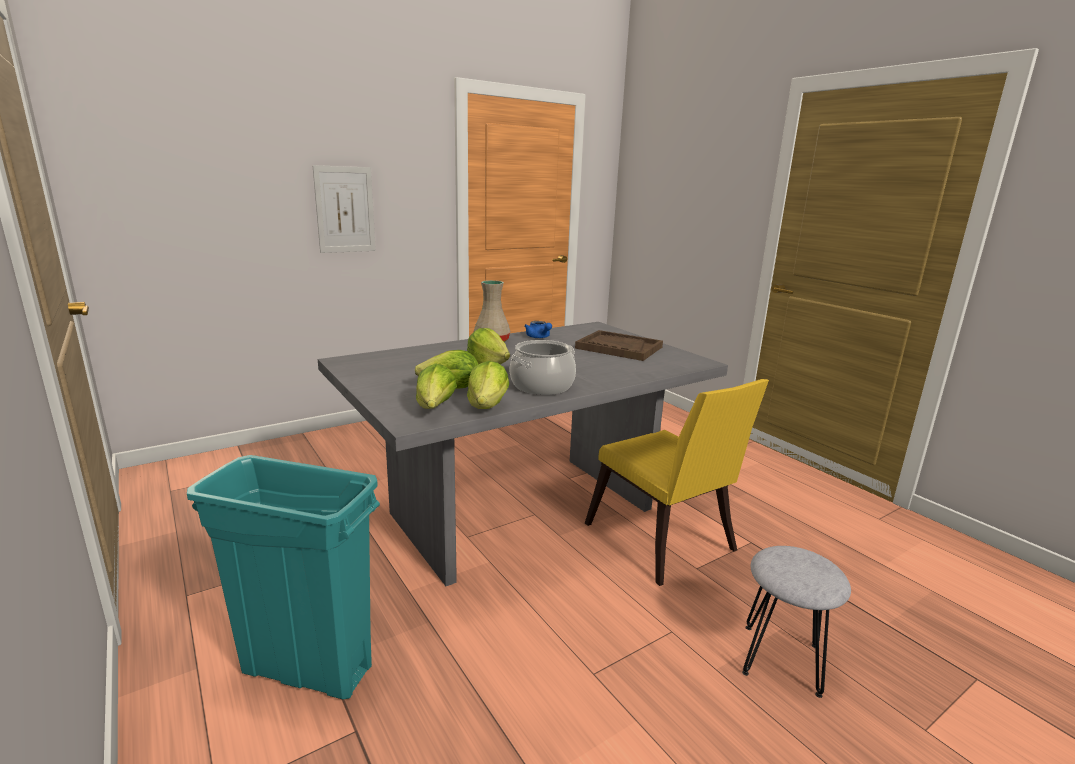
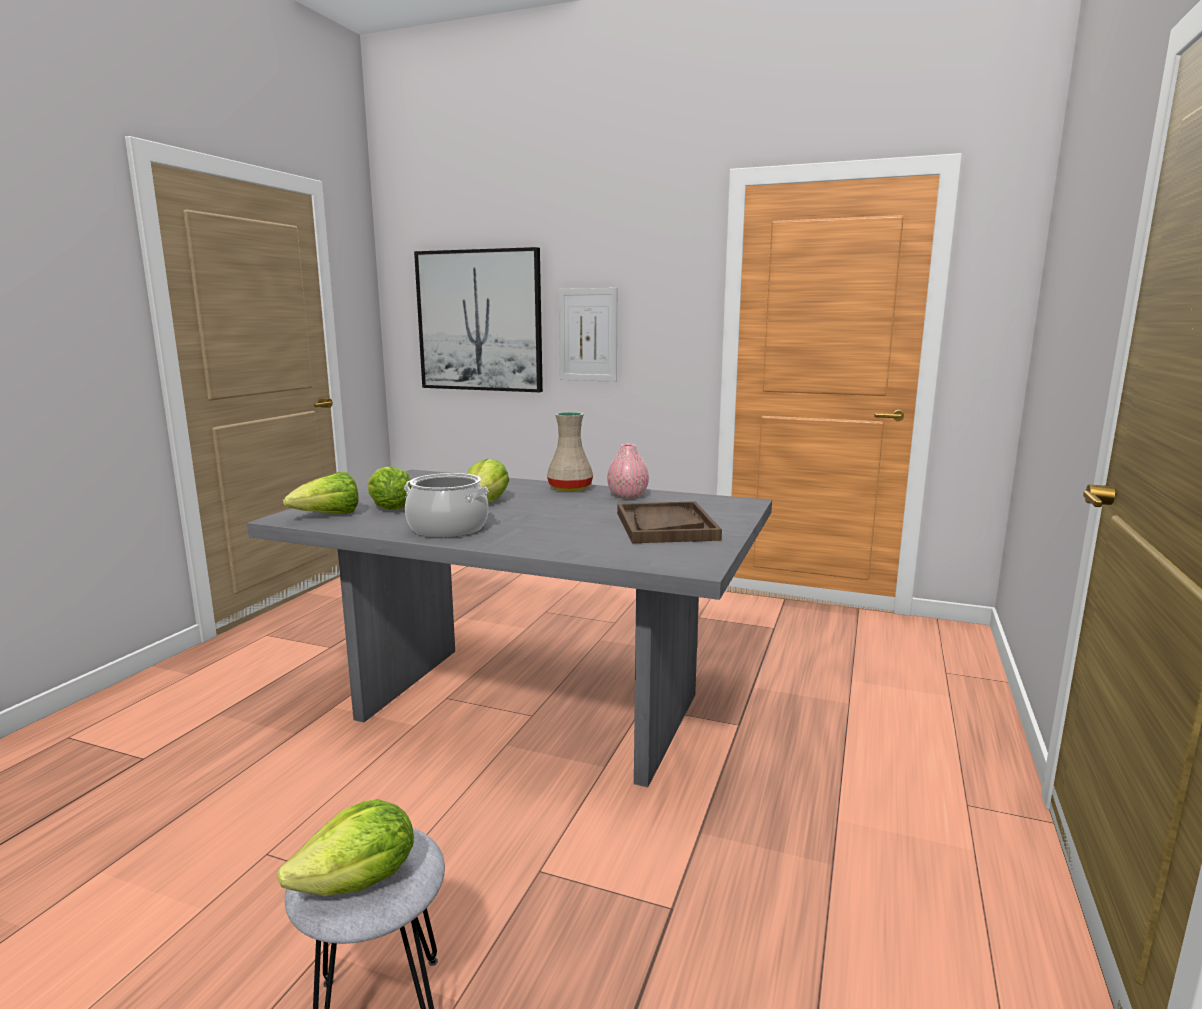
camera: 55 degrees right, 5 degrees down
(218, 196) = (479, 321): none -> picture
(306, 669) = (205, 710): turquoise trash can -> none
(487, 406) = (357, 526): lettuce -> lettuce (359, 883)
(539, 337) = (627, 496): blue teapot -> pink vase
(663, 543) = (571, 823): yellow chair -> none

